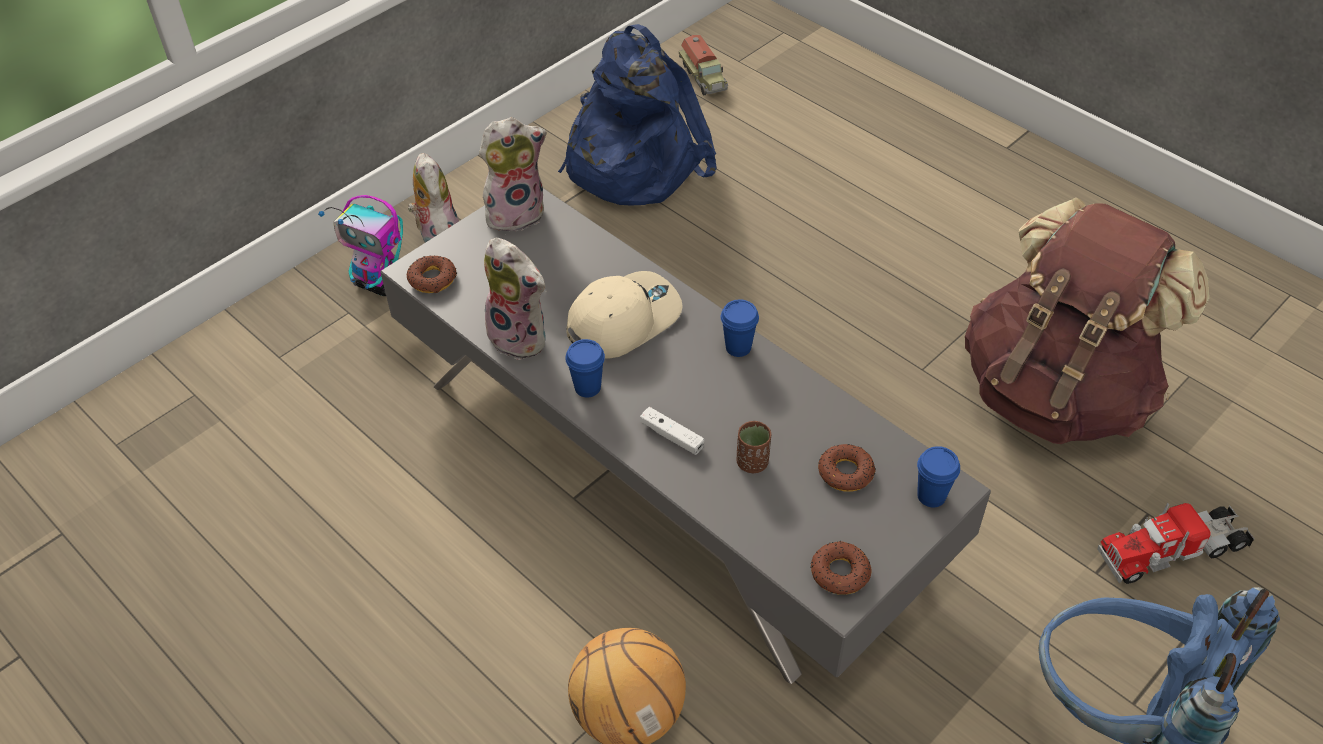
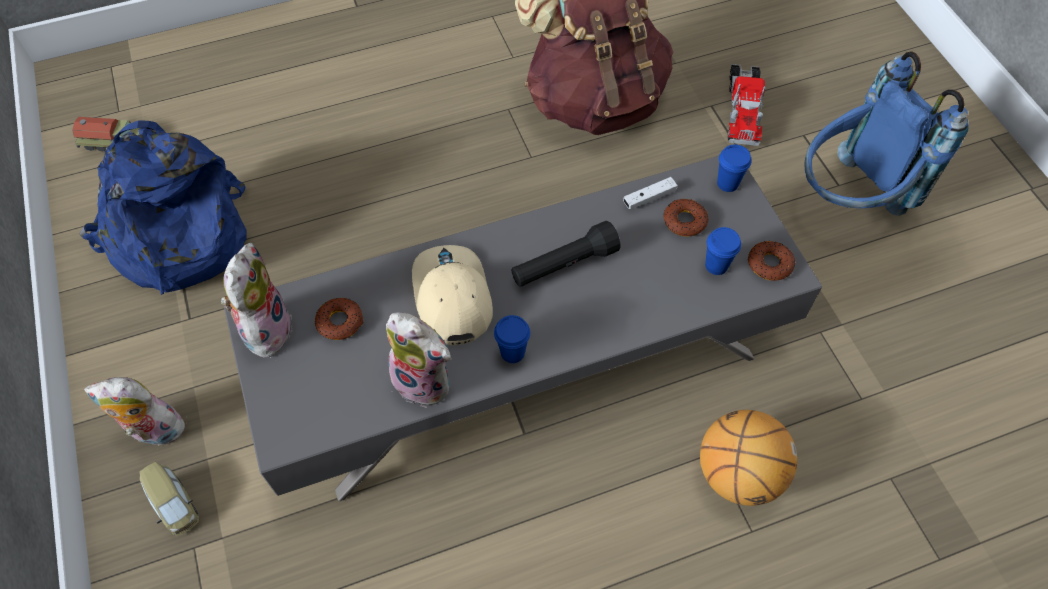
camera: 65 degrees left, 10 degrees up
(380, 283) = (175, 505): toy robot -> toy car
(432, 279) = (305, 429): donut -> donut (340, 322)
(522, 337) = (425, 380): plush toy -> plush toy turned 60 degrees clockwise
(672, 436) = (595, 314): white game controller -> white game controller (649, 198)
(716, 389) = (564, 265): none -> black flashlight
(738, 347) = (529, 233): blue cup -> blue cup (716, 265)
(752, 462) = (648, 273): brown cup -> none

